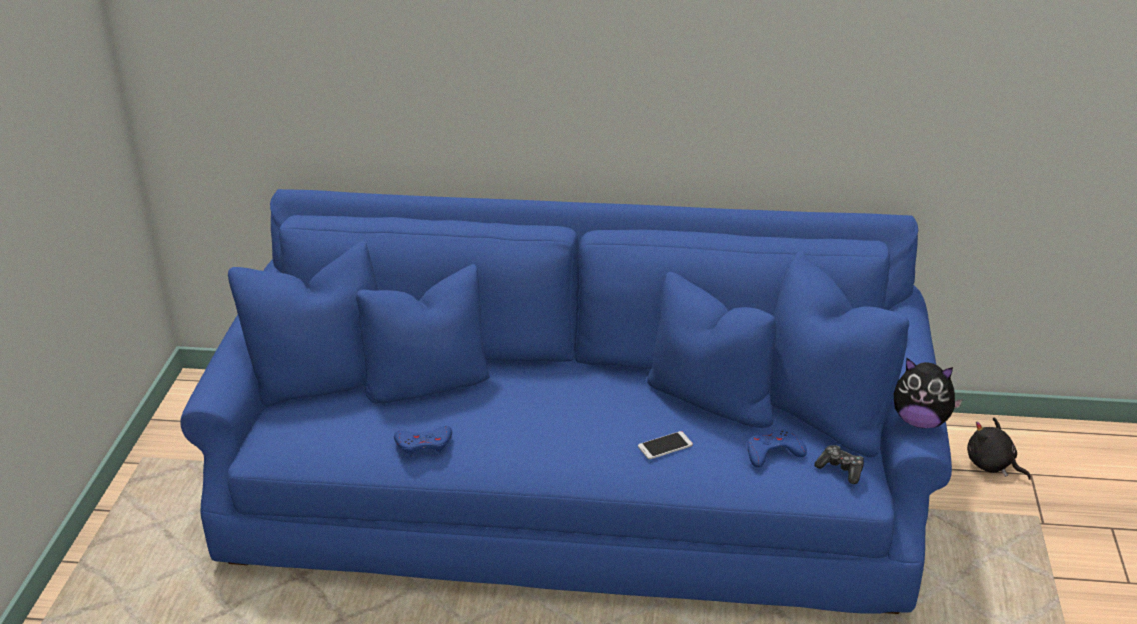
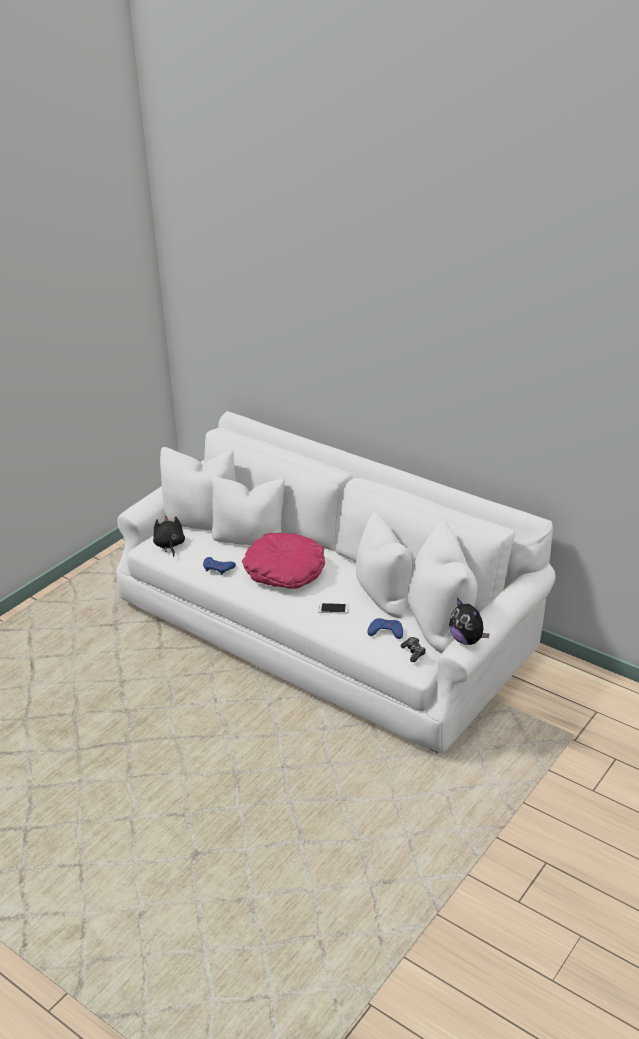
camera: 30 degrees right, 0 degrees up
(537, 413) = (286, 571): none -> pink pillow
(574, 491) = (323, 627): blue sofa -> white sofa
(992, 465) = (577, 698): black plush toy -> black plush toy (169, 545)

